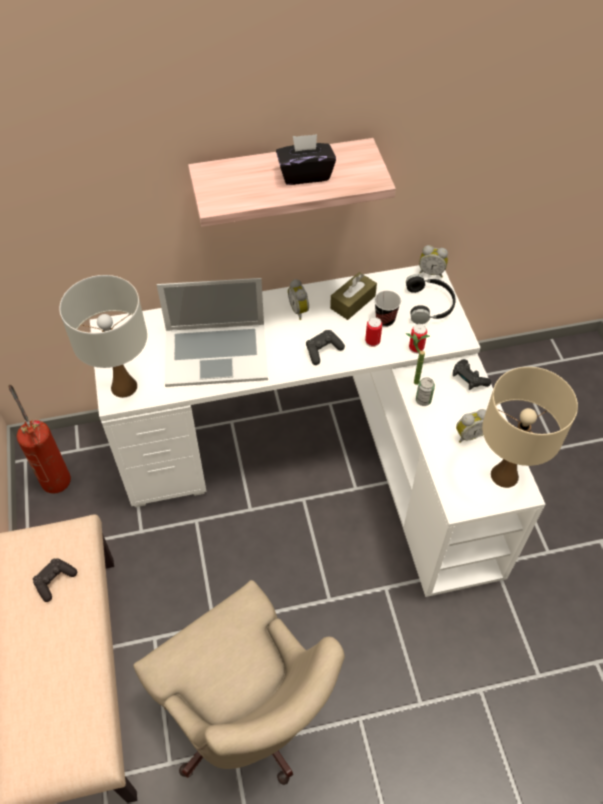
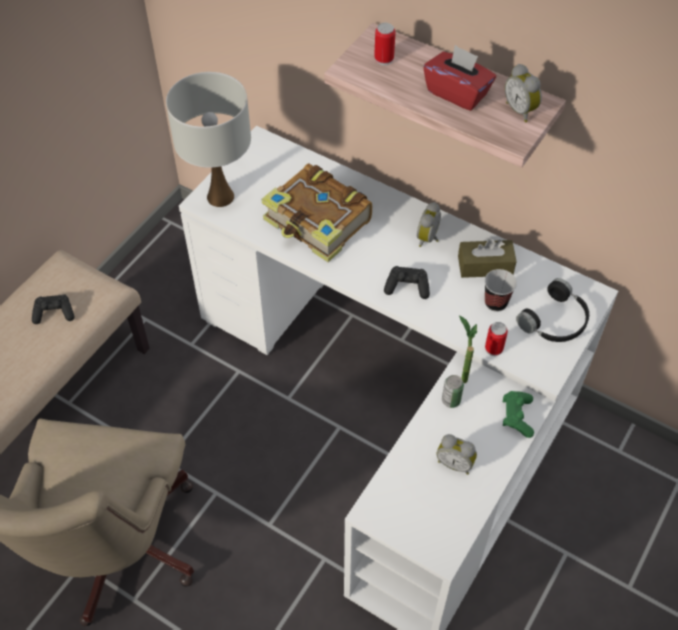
camera: 45 degrees right, 0 degrees up
(53, 475) = (177, 250): fire extinguisher -> none
(216, 353) = (318, 223): laptop -> book
(305, 174) = (457, 93): black tissue box -> red tissue box
(372, 341) = (460, 312): can -> can (384, 59)
(431, 272) = (595, 293): alarm clock -> alarm clock (521, 110)
(468, 379) = (517, 417): black game controller -> green game controller
(504, 475) = (443, 524): beige table lamp -> none

